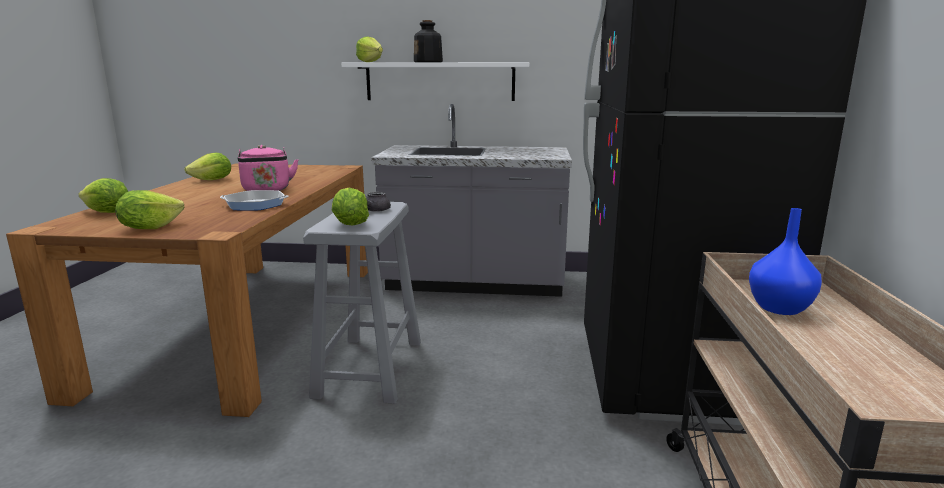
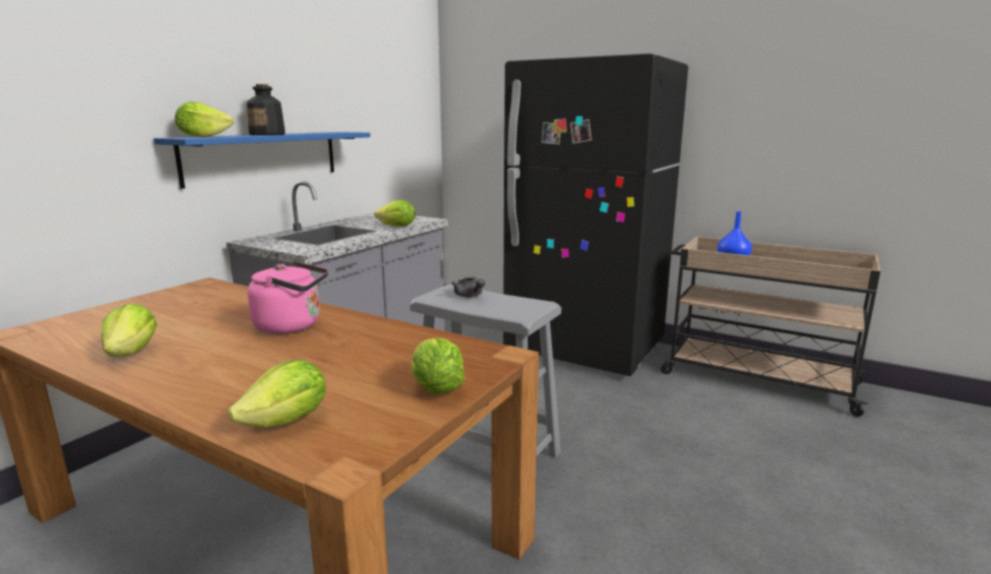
camera: 65 degrees left, 0 degrees up
(255, 205) = (376, 334): frying pan -> none
(350, 224) = (518, 307): lettuce -> lettuce (397, 226)
(440, 82) = (264, 157): white shelf -> blue shelf

